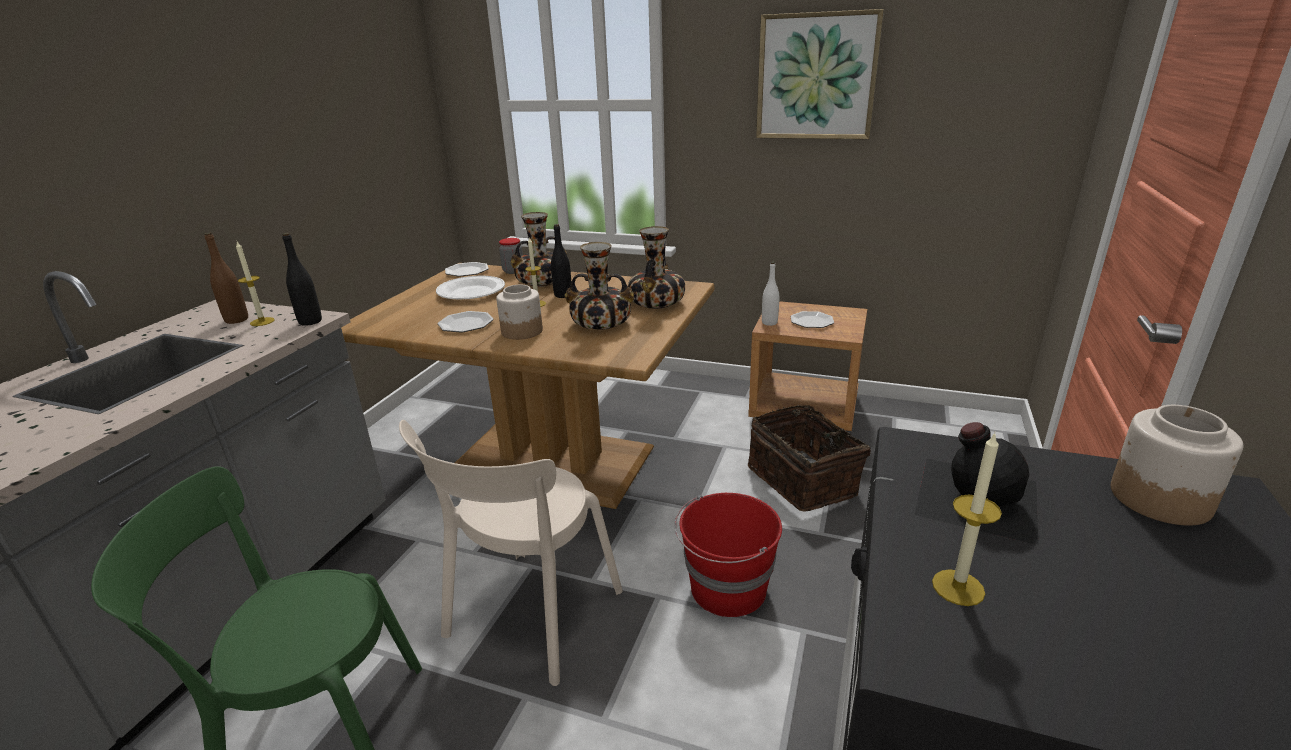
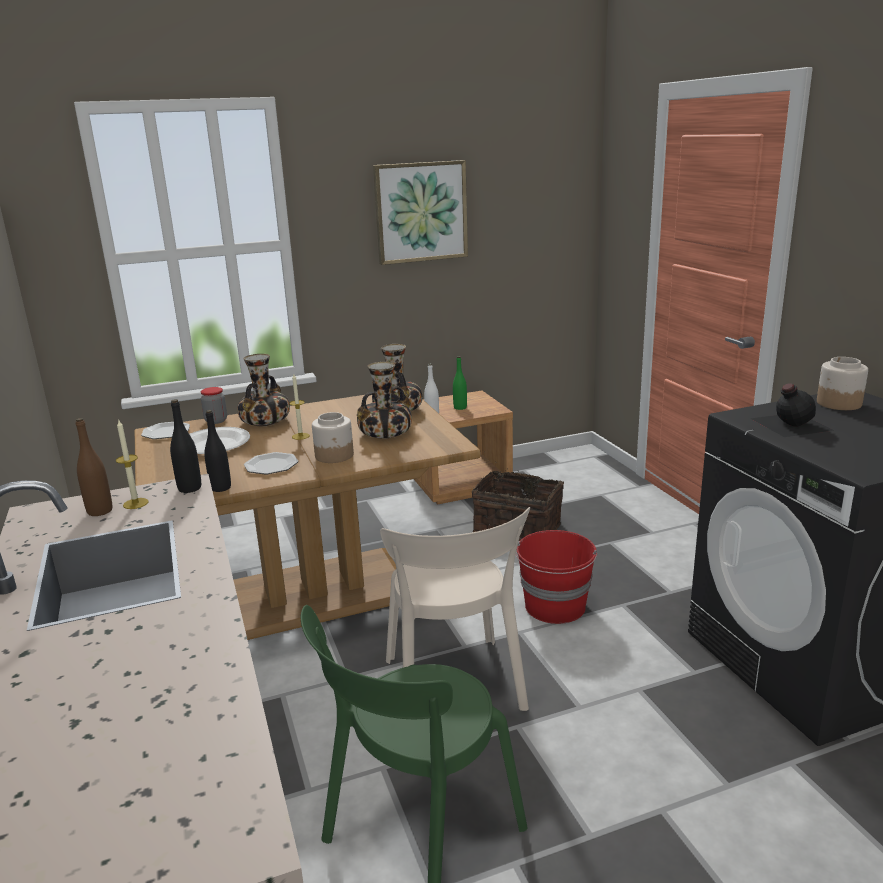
camera: 40 degrees left, 5 degrees down
(563, 295) = (308, 425): black bottle -> black bottle (221, 488)
(812, 321) = (460, 407): plate -> green bottle
(958, 587) = (837, 451): candle -> none

